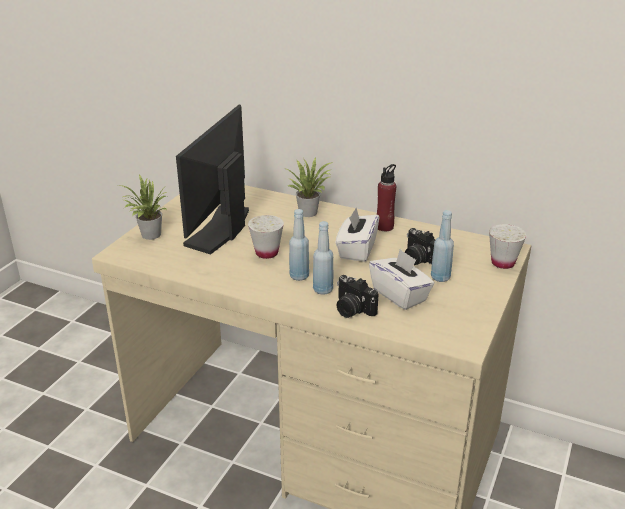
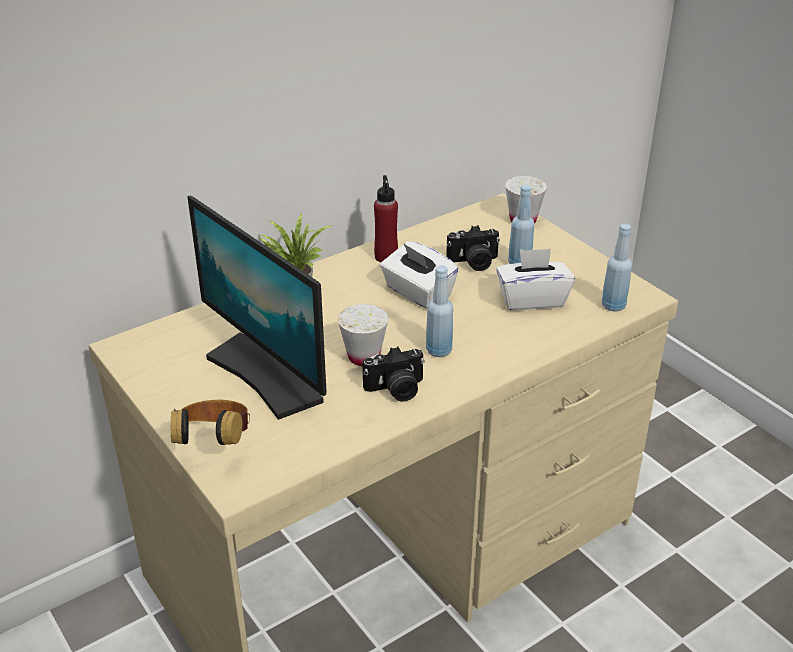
camera: 60 degrees left, 5 degrees up
(148, 235) = (214, 444): potted plant -> headphones
(322, 290) = (481, 344): blue bottle -> blue bottle (613, 306)
(352, 309) = (536, 339): camera -> camera (396, 390)

